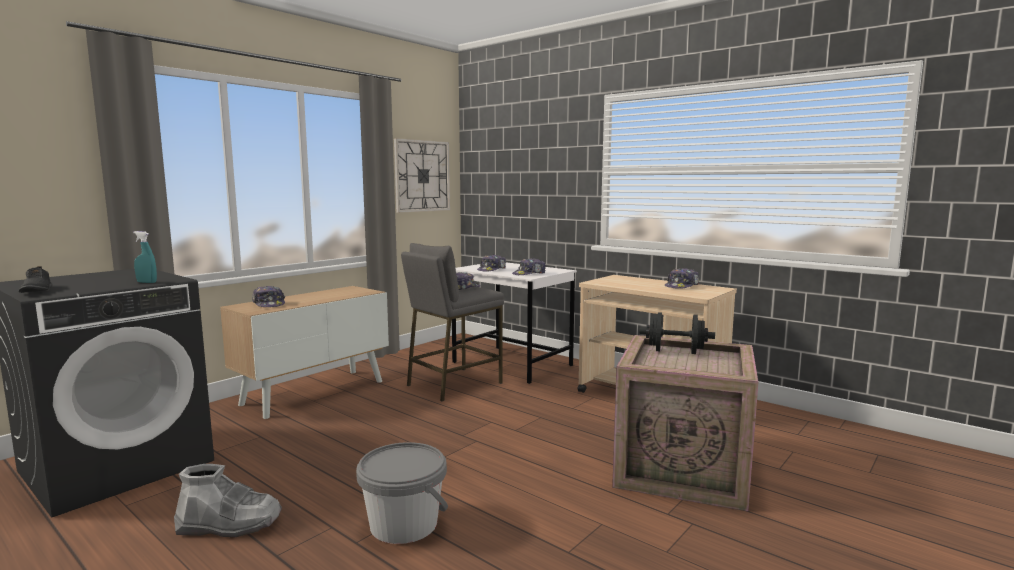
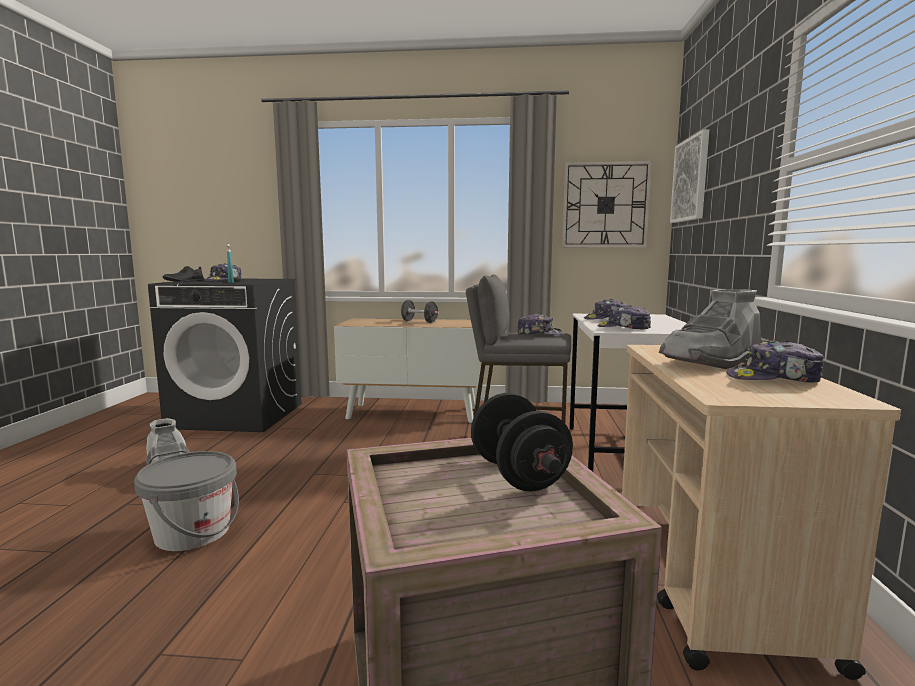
camera: 55 degrees right, 0 degrees up
(269, 304) = (375, 321): cap -> cap (224, 281)
(311, 296) = (419, 321): none -> black dumbbell
(490, 162) = (690, 180): none -> picture
(641, 284) = (712, 362): none -> grey boot

